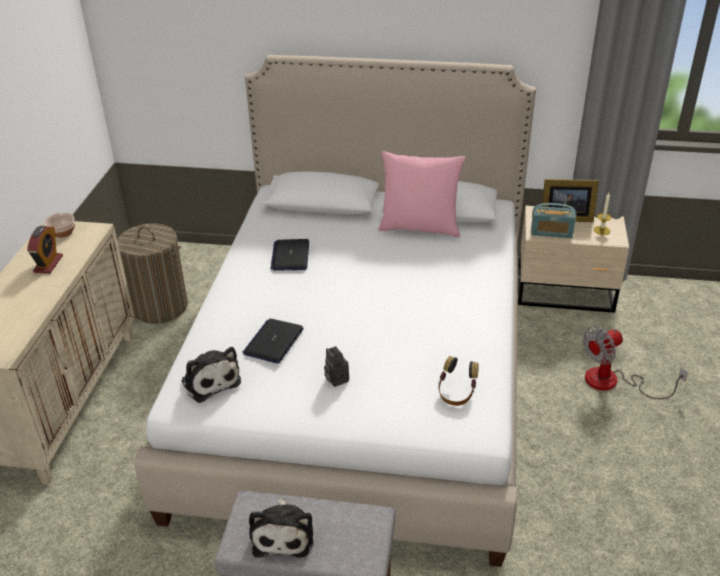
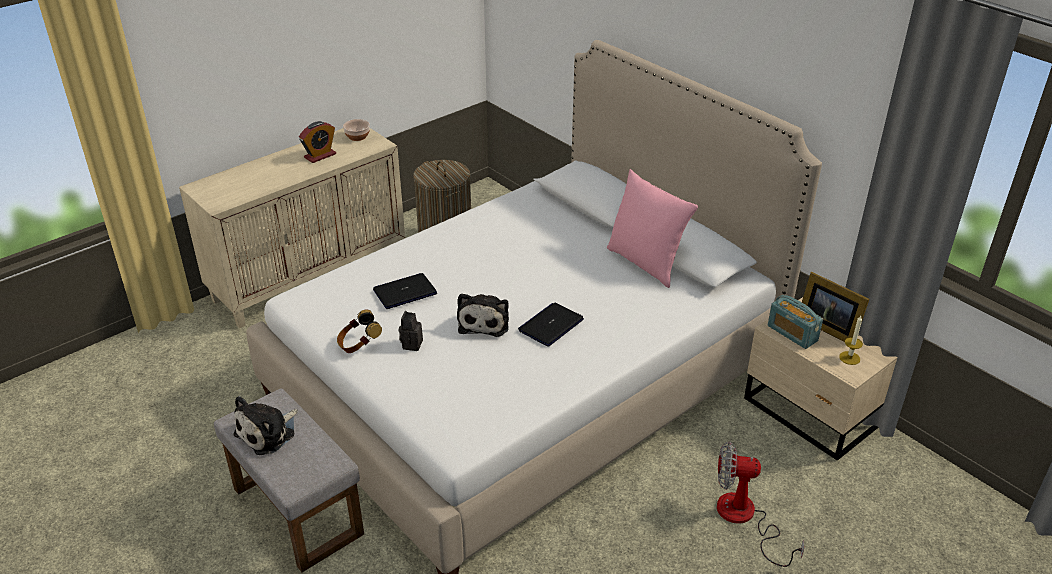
camera: 40 degrees right, 0 degrees up
(210, 380) = (331, 296): plush toy -> plush toy (484, 322)
(290, 256) = (507, 234): laptop -> laptop (551, 325)
(456, 394) = (480, 408): headphones -> headphones (359, 345)

